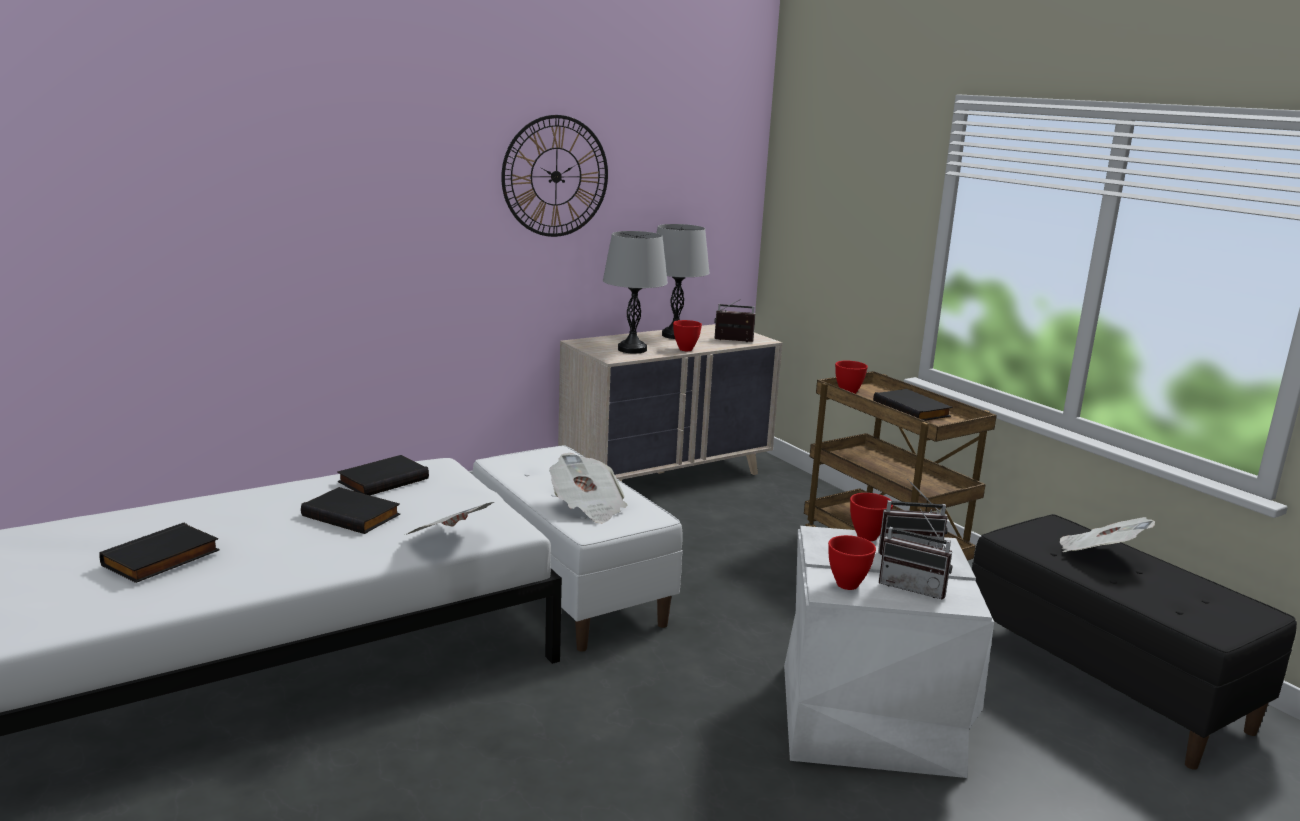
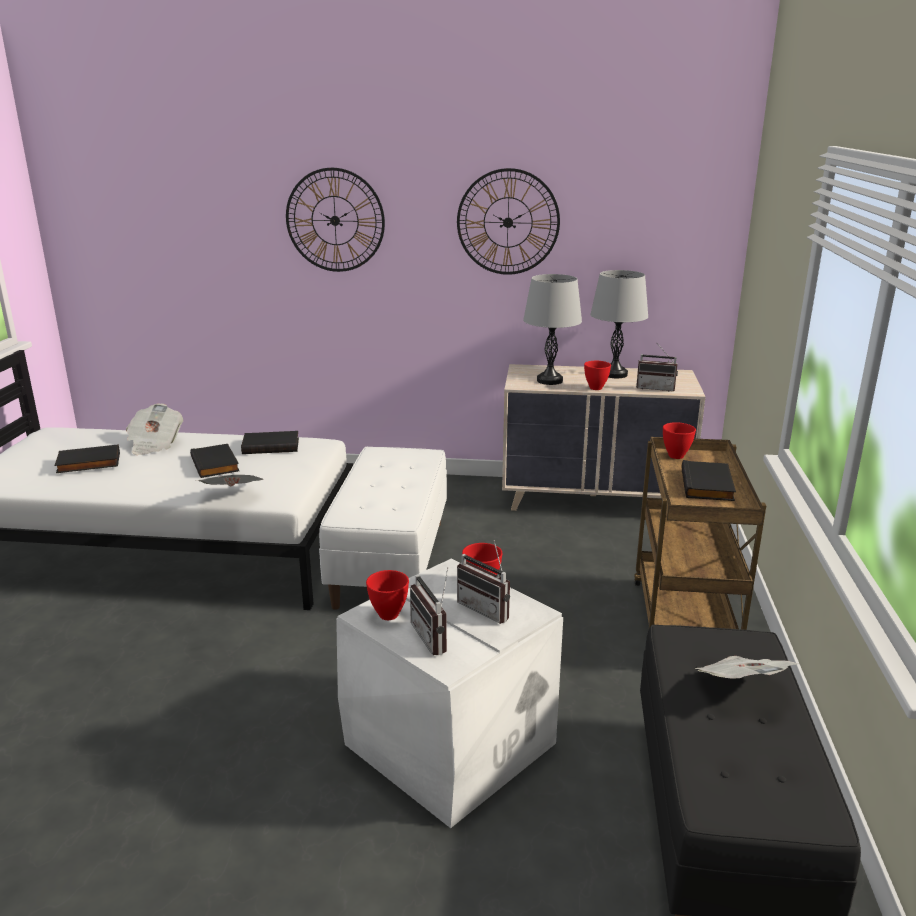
camera: 40 degrees right, 5 degrees up
(352, 179) = (335, 220): none -> wall clock
(587, 507) = (372, 500): newspaper -> newspaper (155, 444)
(733, 341) = (656, 388): radio -> radio turned 150 degrees clockwise

